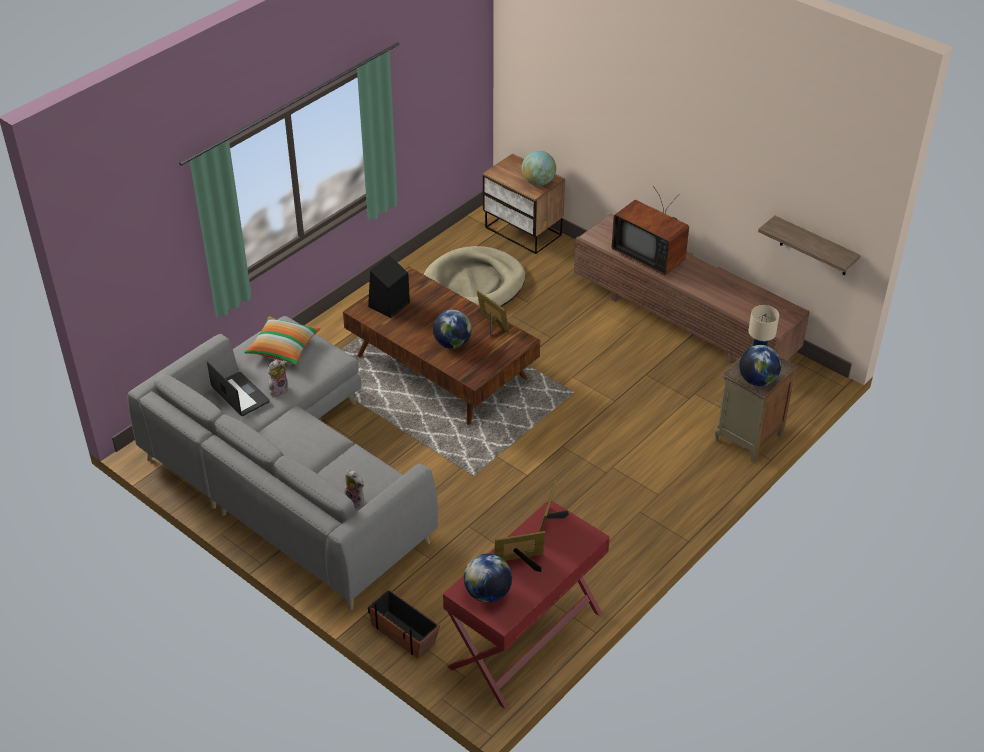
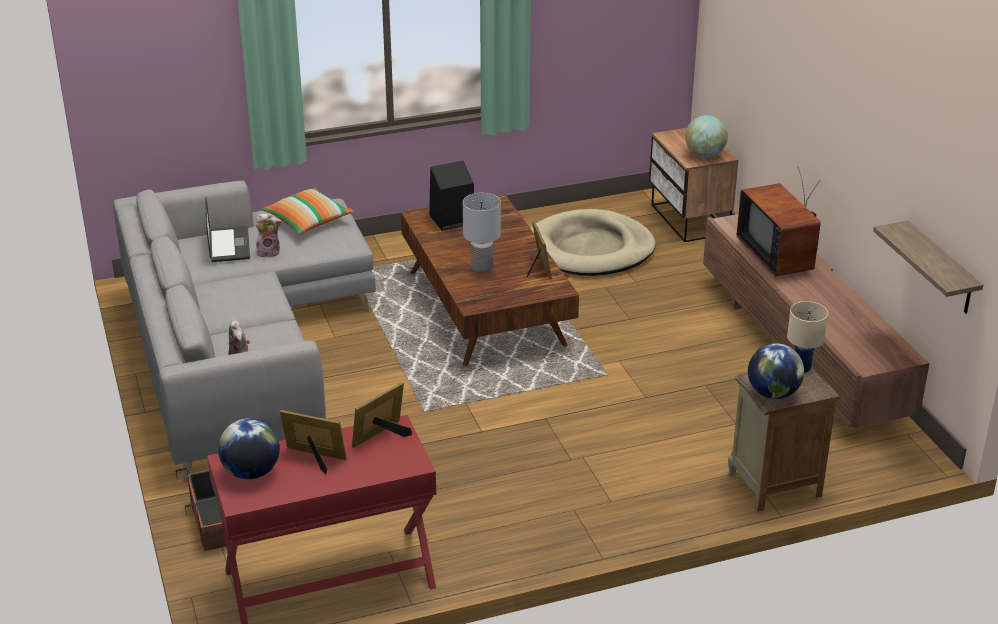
camera: 30 degrees right, 10 degrees down
(452, 343) = (482, 269): globe -> grey table lamp

